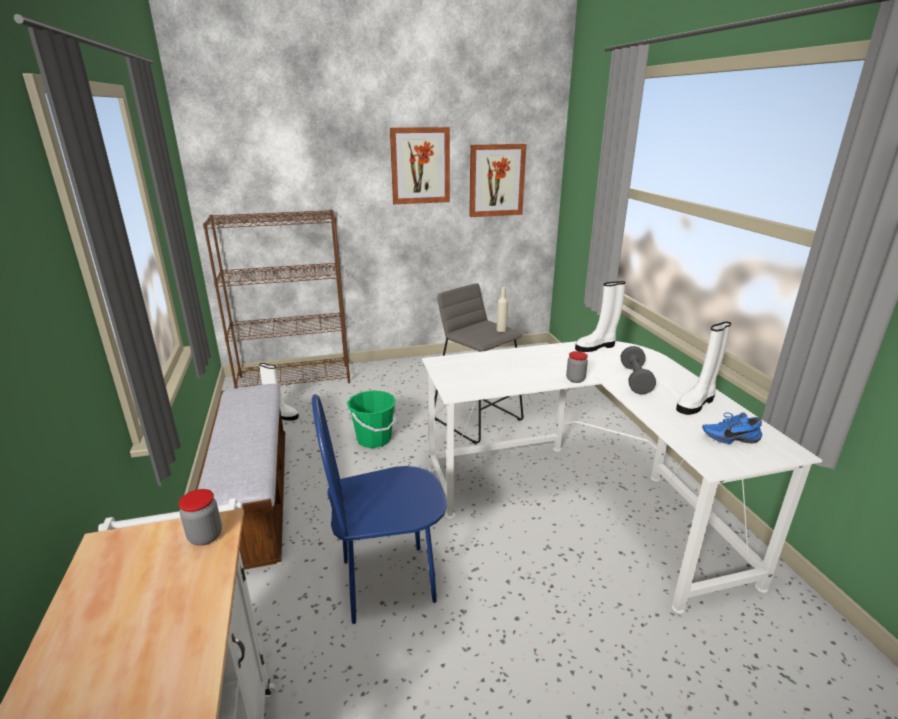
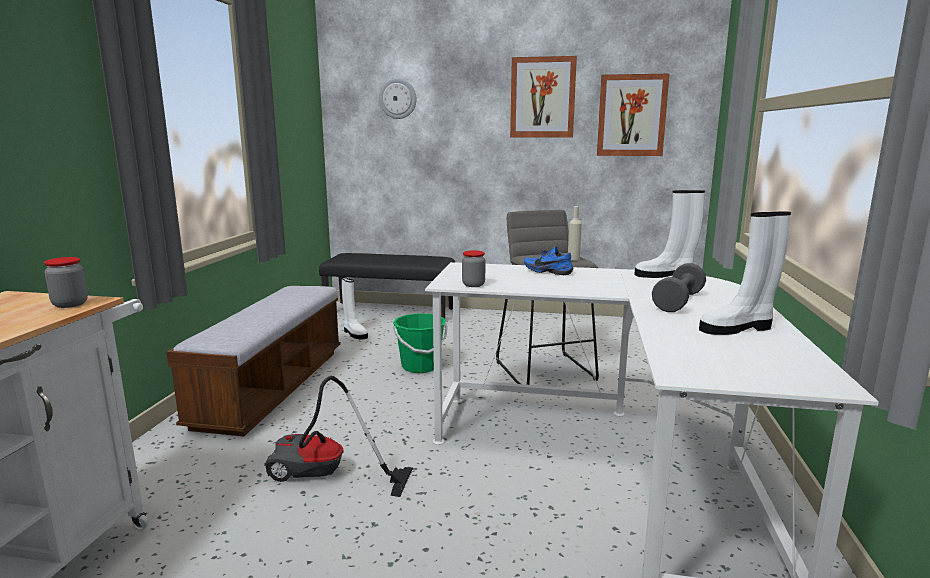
camera: 25 degrees right, 10 degrees down
(274, 169) = (398, 98): none -> wall clock
(295, 379) = (391, 311): brown bookcase -> black bench
(388, 581) = (325, 477): blue chair -> vacuum cleaner
(575, 379) = (598, 292): jar -> jar (473, 285)
(729, 437) = (744, 359): blue shoe -> blue shoe (548, 271)

